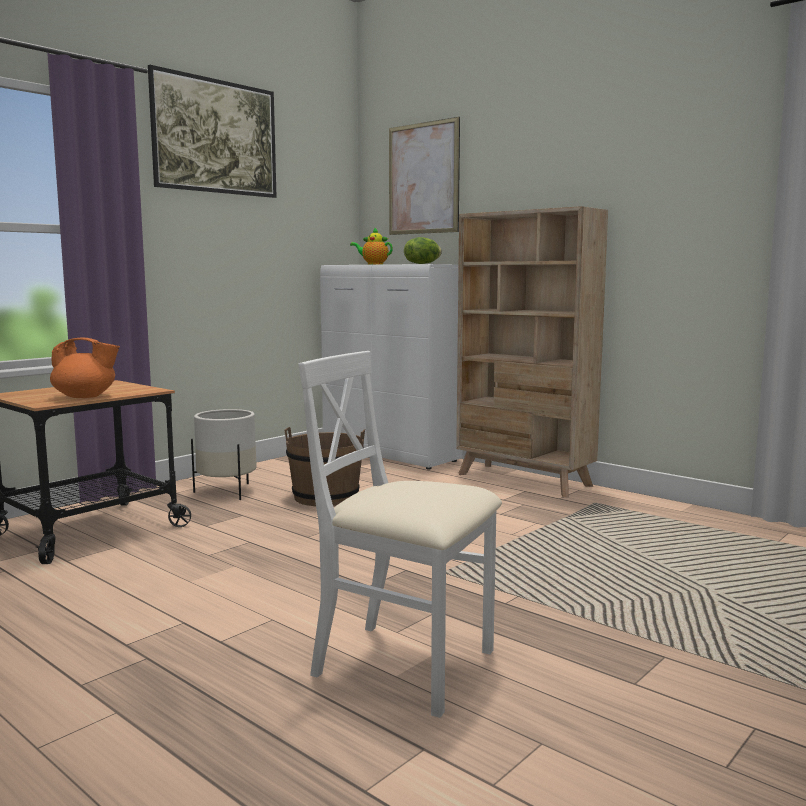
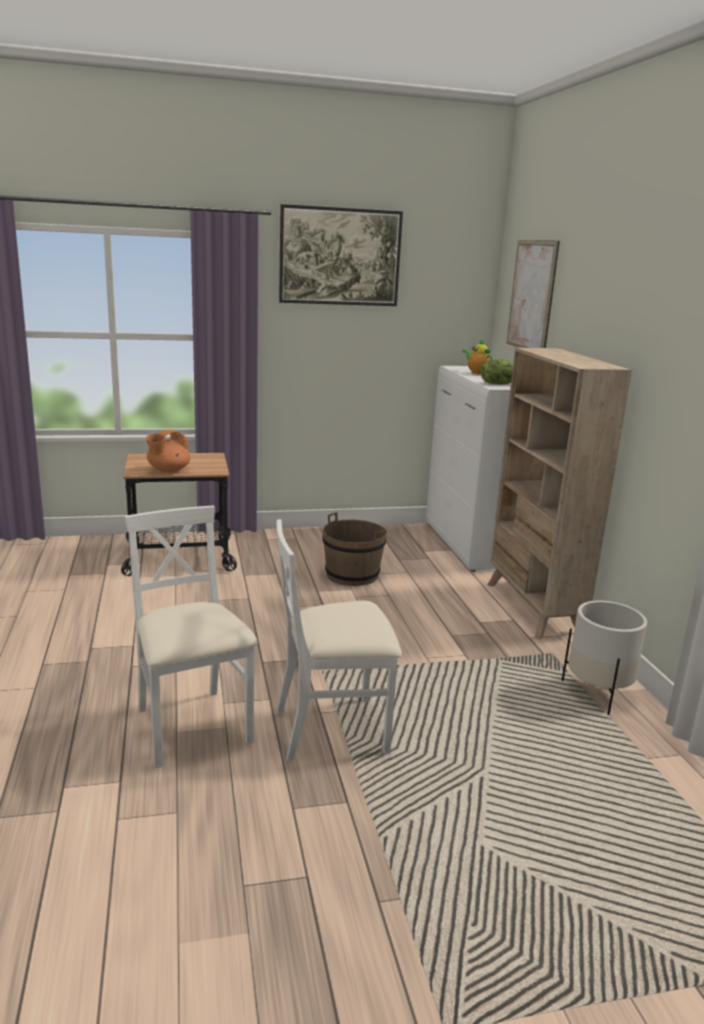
camera: 35 degrees right, 10 degrees up
(86, 397) = (168, 470): orange teapot -> orange teapot turned 90 degrees clockwise
(227, 492) = (297, 548): white planter -> white planter (597, 693)
(542, 611) = (332, 729): none -> white chair

